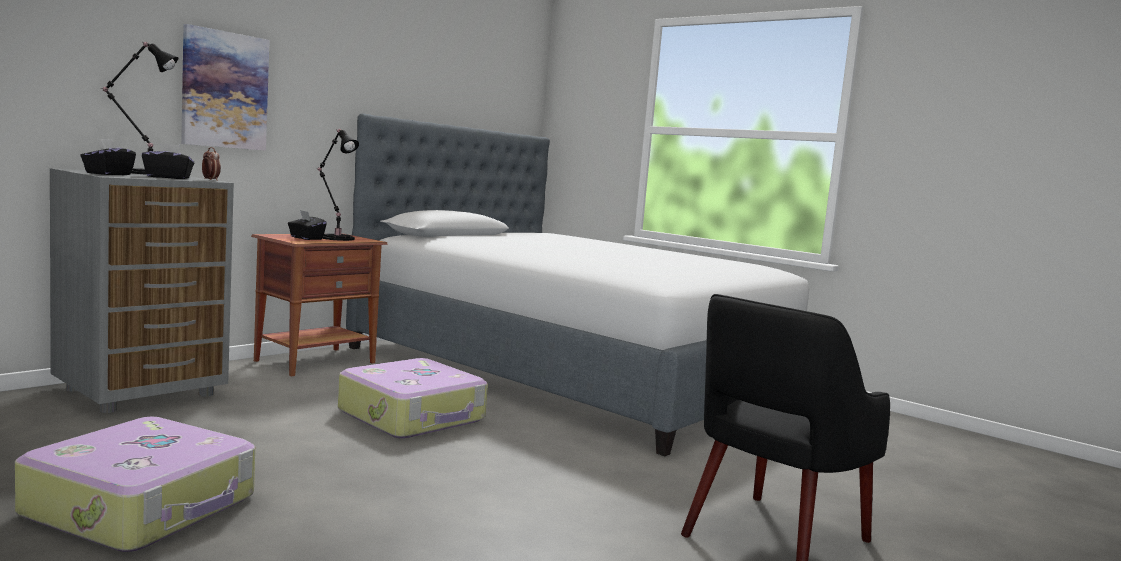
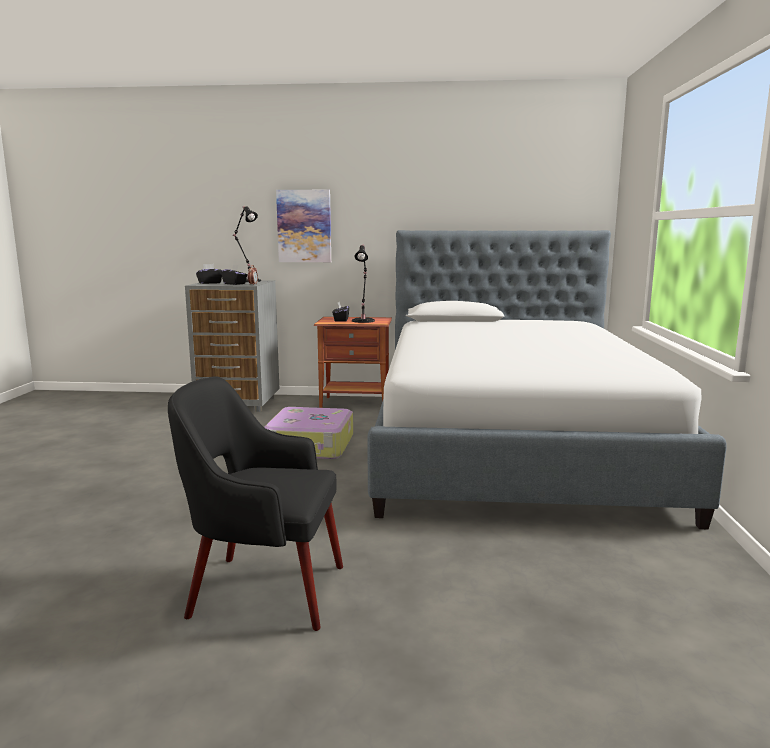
camera: 55 degrees right, 5 degrees up
(144, 506) = (109, 452): suitcase -> none

